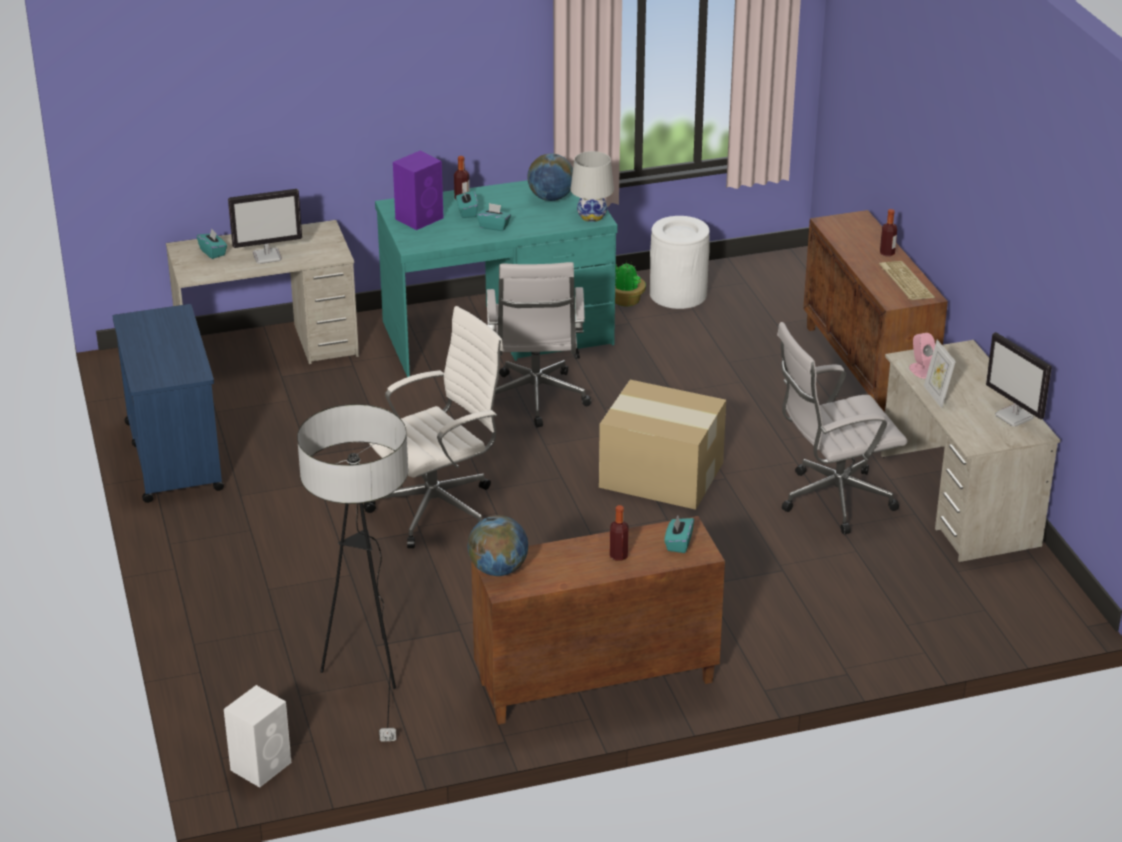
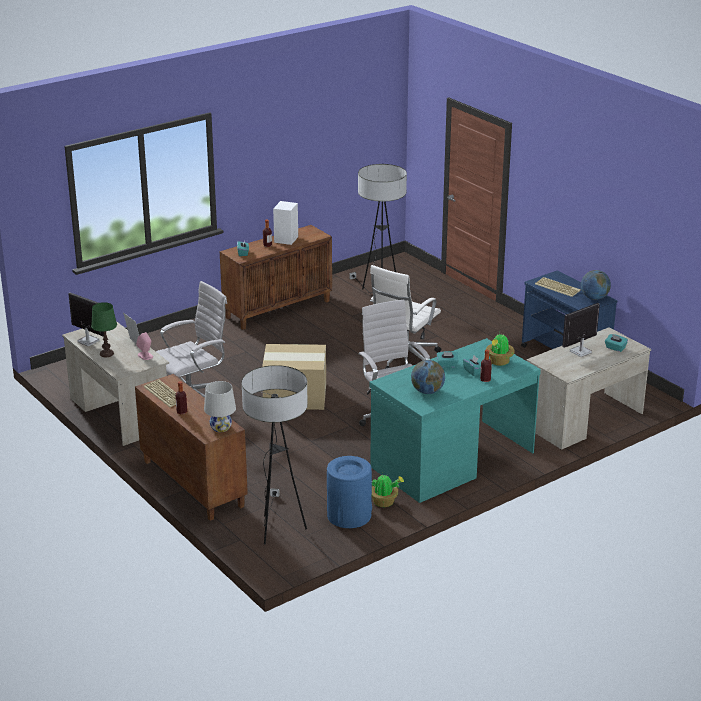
camera: 160 degrees right, 5 degrees down
(173, 356) = (558, 287): none -> keyboard
(262, 765) = (396, 265): white speaker -> white speaker (286, 239)
(420, 218) = (499, 362): purple speaker -> potted plant
(498, 569) = (316, 233): globe -> globe (594, 298)
(592, 216) = (390, 383): white table lamp -> white table lamp (220, 428)
(678, 294) = (349, 515): white trash can -> blue trash can
(774, 293) = (278, 531): none -> floor lamp
(984, 385) = (107, 354): none -> green table lamp

